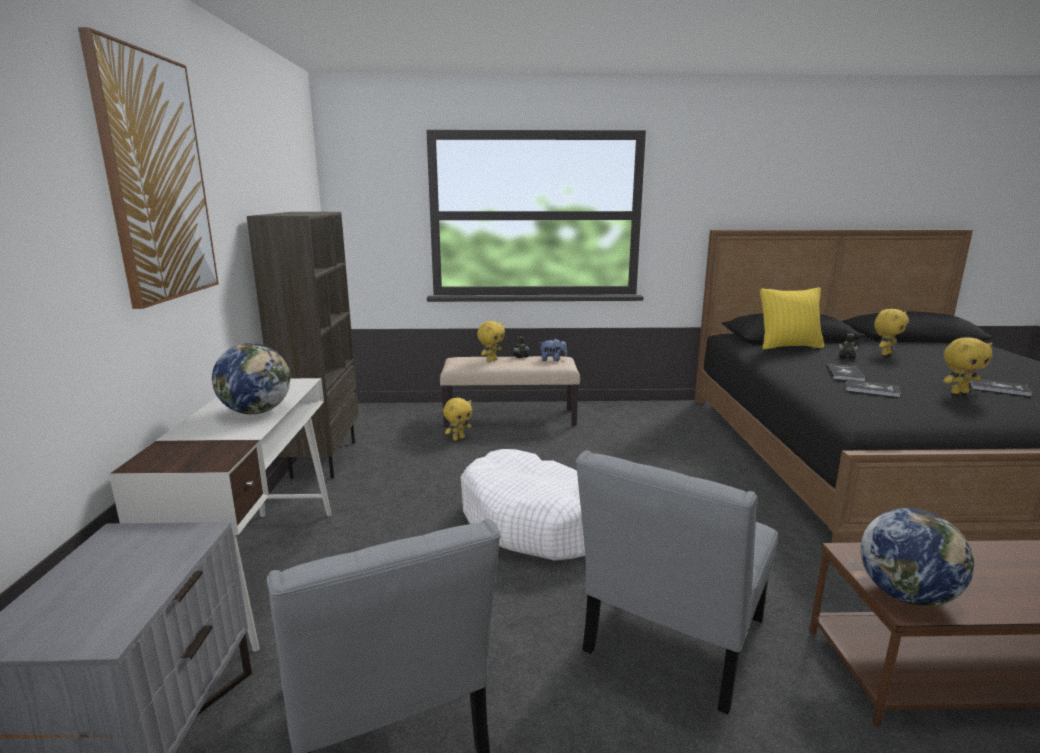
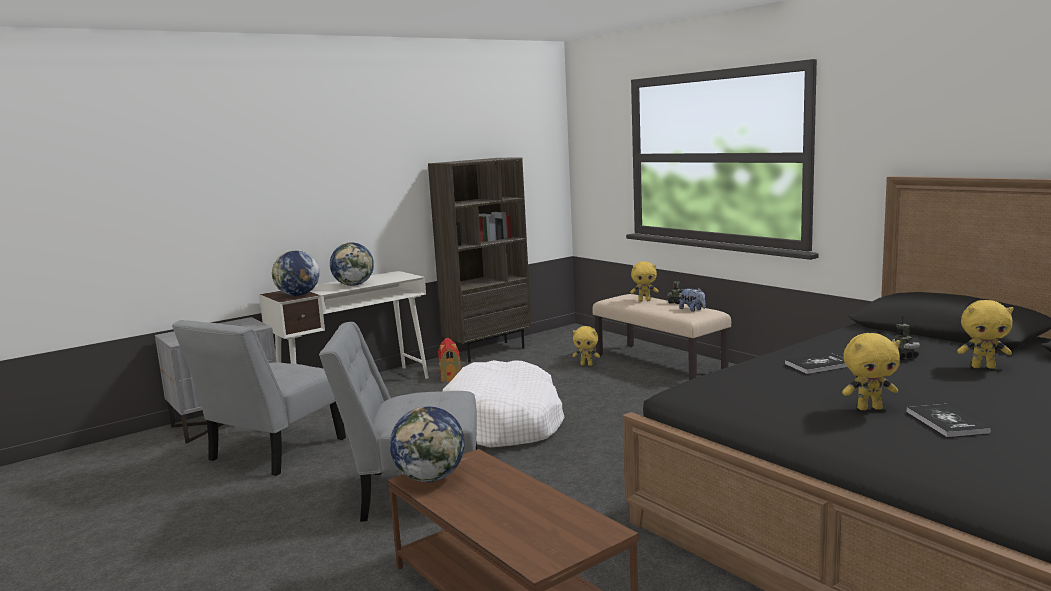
camera: 55 degrees right, 5 degrees down
(156, 179) = (331, 146): picture -> none
(216, 451) = (298, 295): none -> globe
(349, 499) = (450, 375): none -> toy house
(788, 346) = (888, 336): yellow pillow -> none
(871, 389) = (780, 379): book -> none
(959, 392) = (869, 408): yellow plush toy -> yellow plush toy turned 45 degrees counterclockwise

